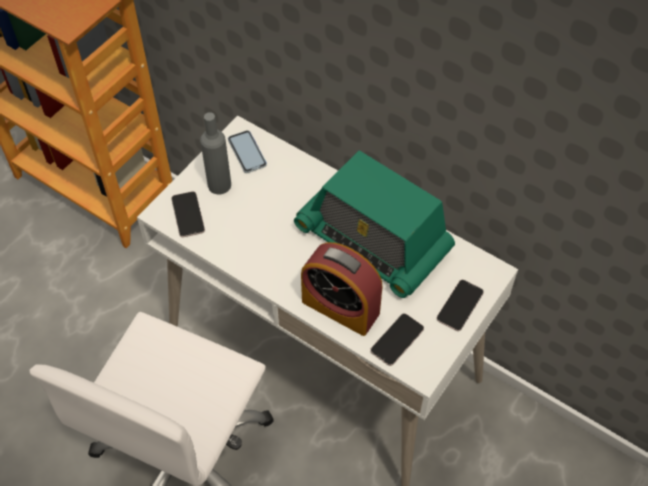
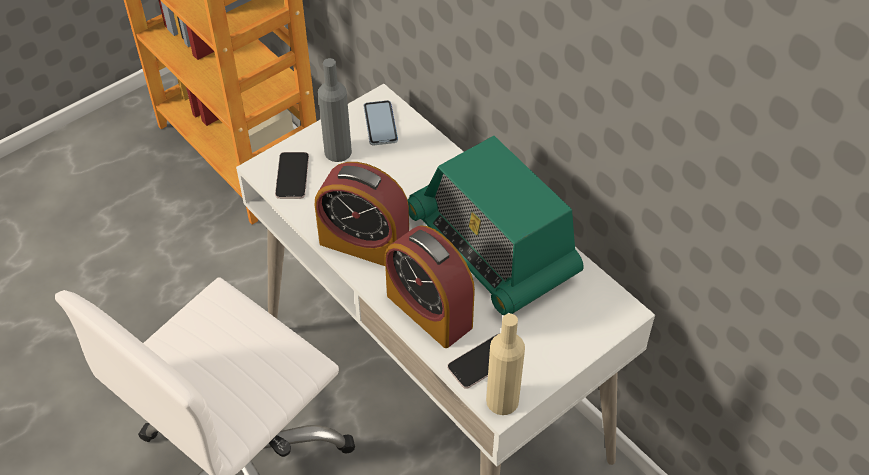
camera: 15 degrees right, 5 degrees down
(268, 261) = (364, 243): none -> alarm clock
(422, 369) = (502, 400): none -> beige bottle
(460, 305) = (570, 340): phone -> none

